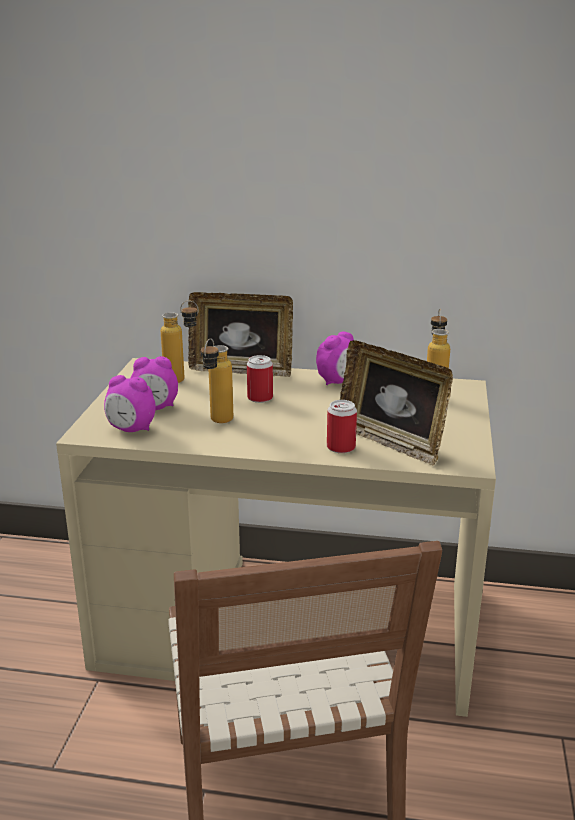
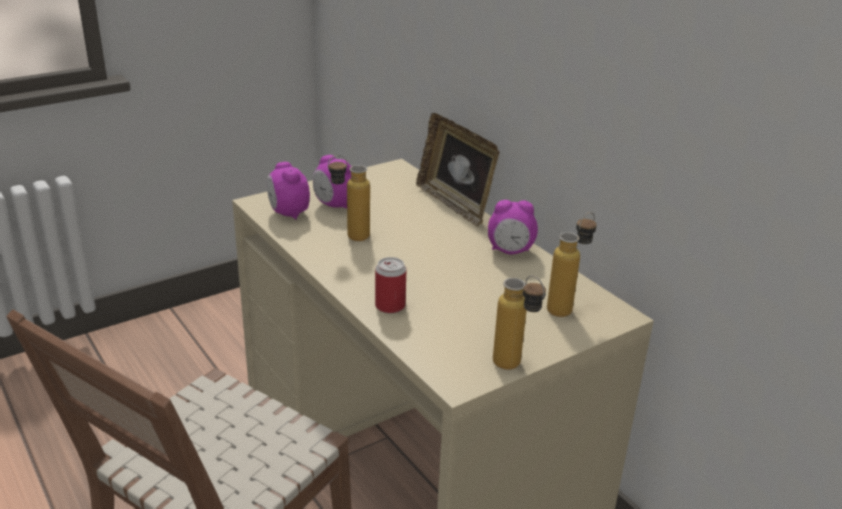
camera: 45 degrees right, 5 degrees up
(182, 380) = (396, 192): bottle -> bottle (514, 368)
(260, 398) = (419, 234): can -> none
(391, 442) = (437, 324): picture frame -> none

